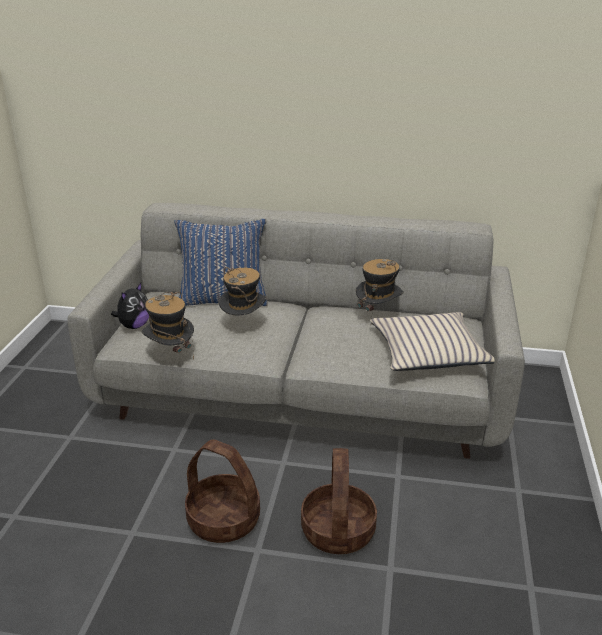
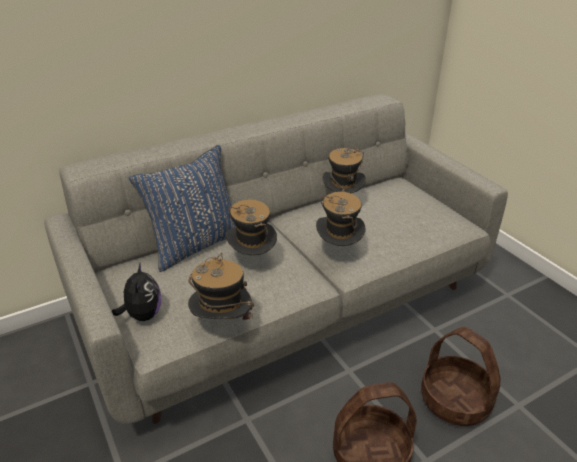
camera: 40 degrees left, 5 degrees up
(317, 347) = (338, 251): none -> hat
(428, 352) = (417, 216): beige pillow -> none

